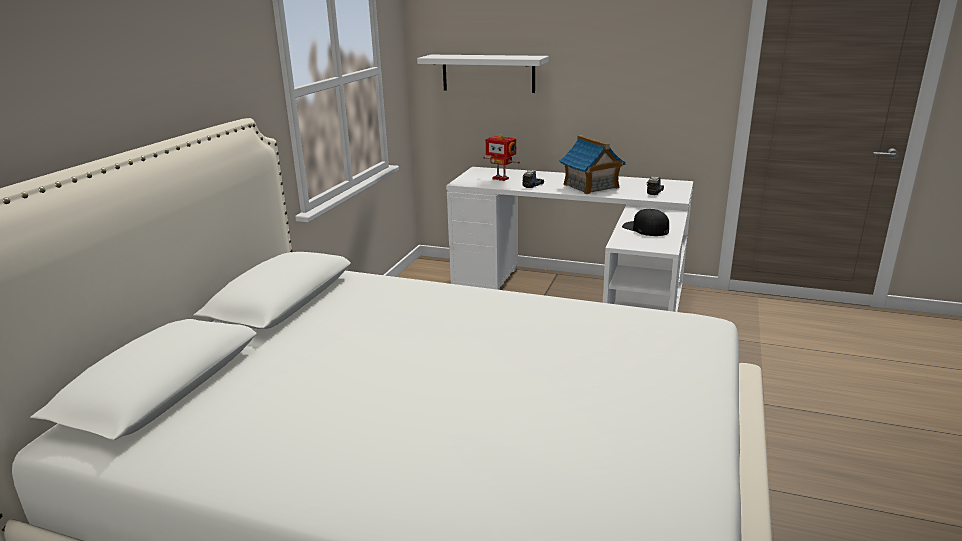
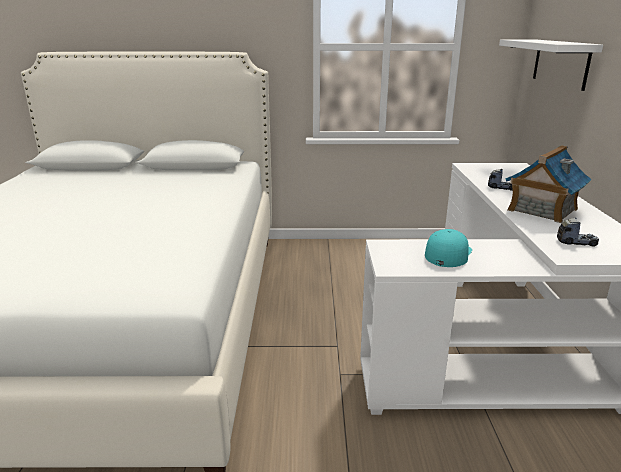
camera: 70 degrees right, 0 degrees up
(501, 178) = (503, 175): toy robot -> none
(645, 228) = (448, 254): black cap -> turquoise cap

